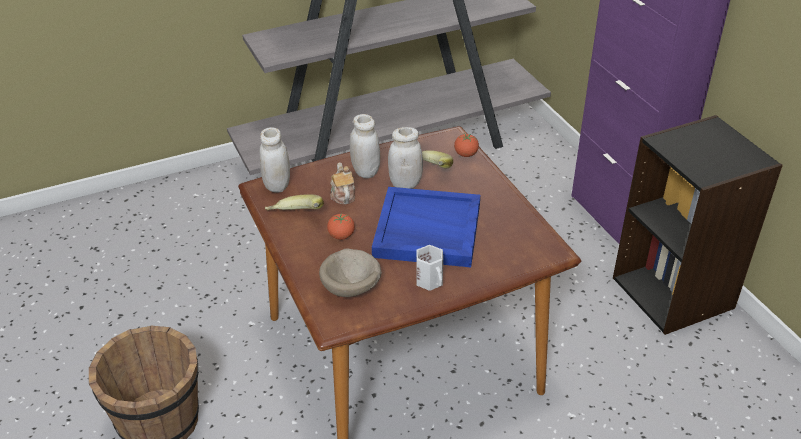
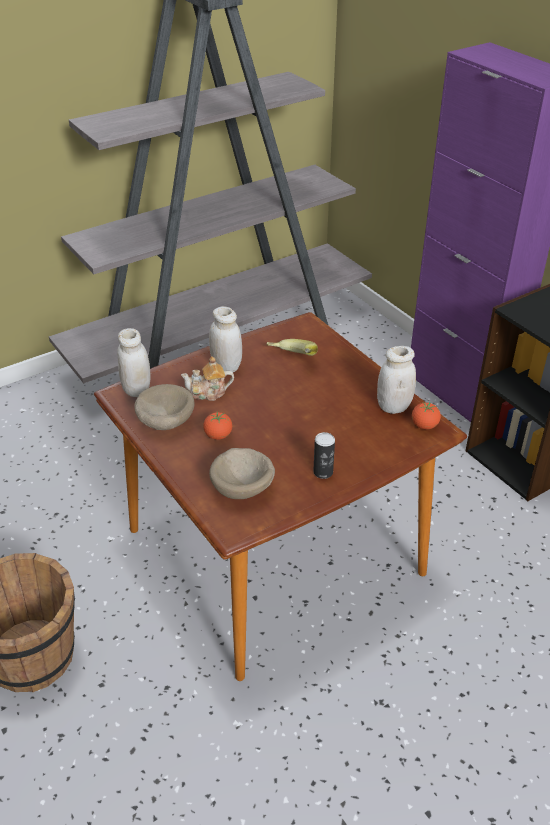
camera: 10 degrees left, 0 degrees up
(295, 218) = (165, 421): banana -> beige bowl
(342, 194) = (208, 392): teapot -> teapot turned 75 degrees counterclockwise
(405, 184) = (270, 375): white jar -> white jar (393, 406)
(426, 231) = (305, 421): blue tray -> none
(430, 280) = (323, 472): white mug -> can
(466, 154) = (324, 340): tomato -> tomato (424, 426)

